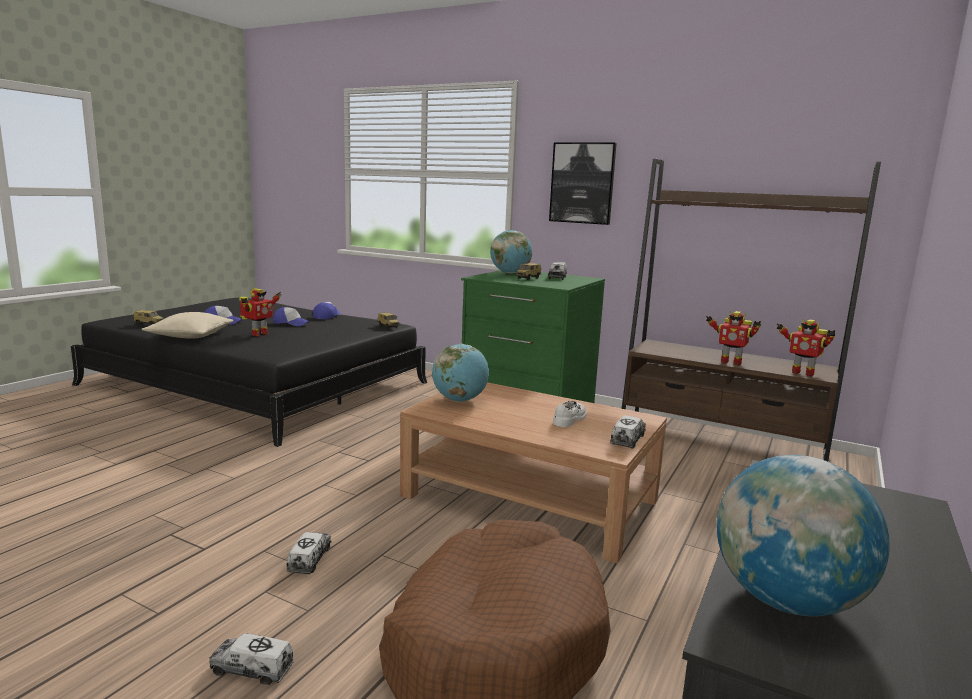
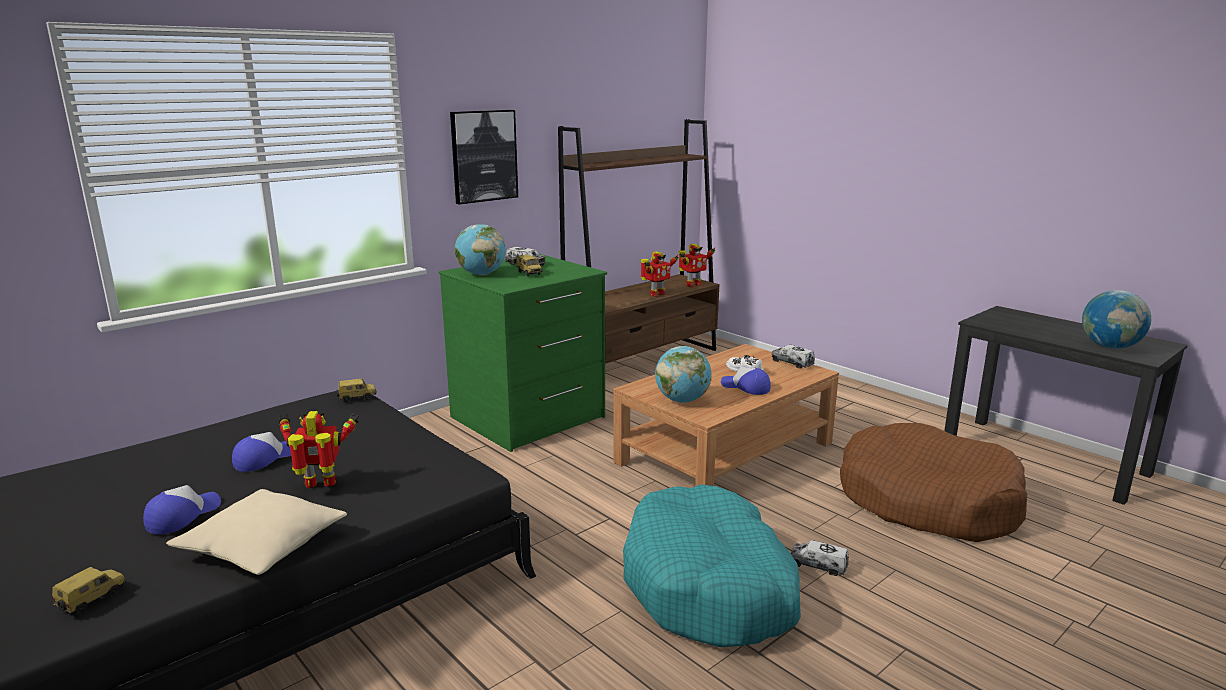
camera: 70 degrees left, 5 degrees up
(252, 669) = (971, 597): toy truck -> none
(258, 334) = (321, 485): toy robot -> toy robot turned 60 degrees counterclockwise
(267, 508) = (709, 586): none -> turquoise dog bed
(327, 316) = (226, 432): cap -> cap (745, 387)

